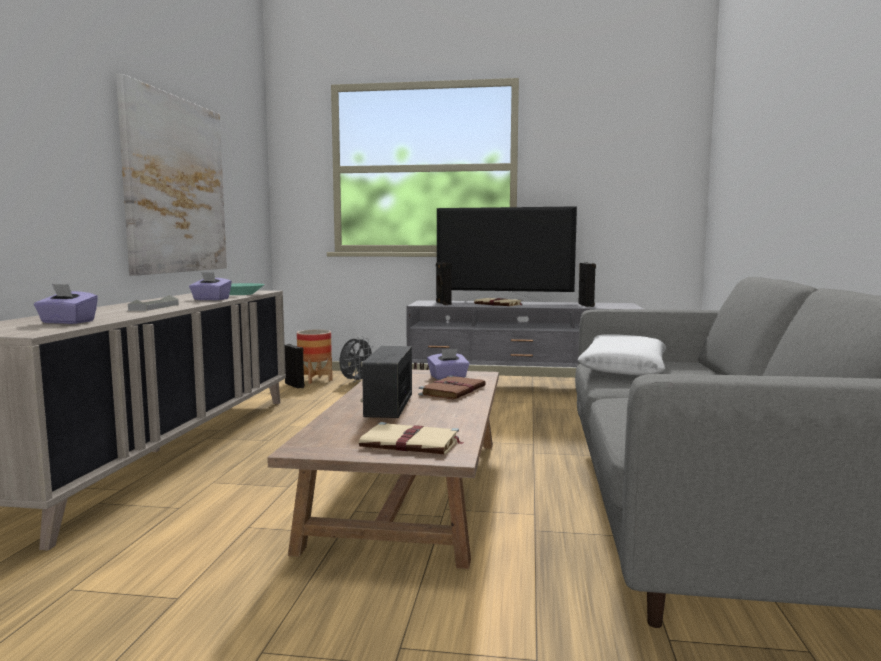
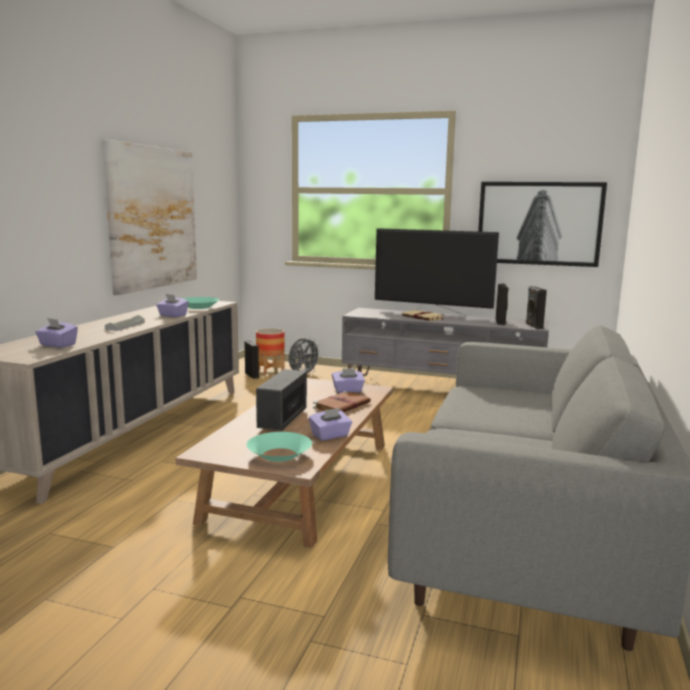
camera: 10 degrees right, 5 degrees up
(412, 443) = (279, 454): beige book -> turquoise bowl
(442, 303) = (375, 314): black speaker -> black speaker (533, 326)
(463, 420) = (330, 435): none -> purple tissue box
(614, 199) = (539, 223): none -> picture
(623, 369) = (479, 398): white pillow -> none

